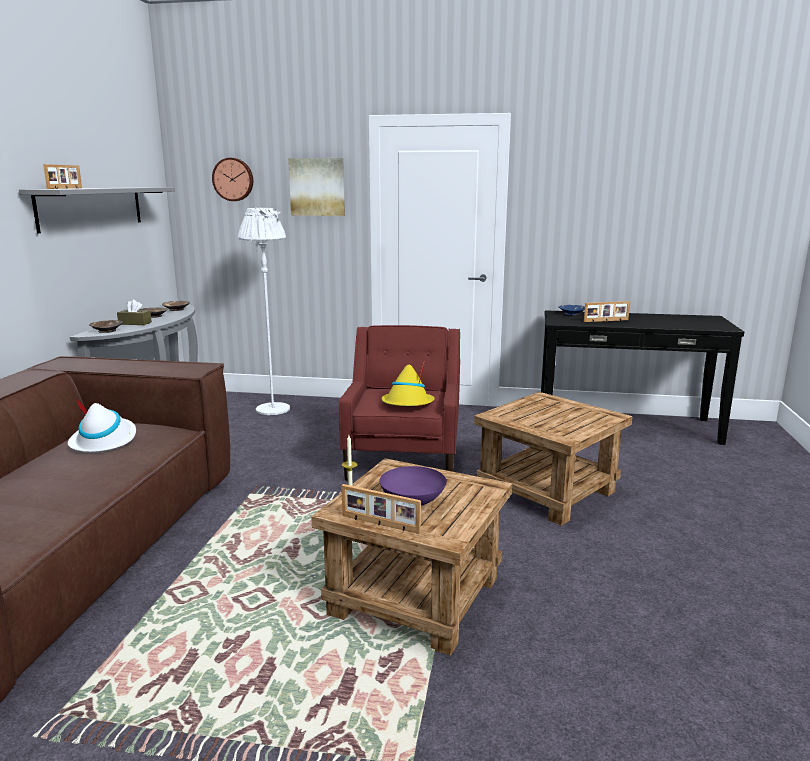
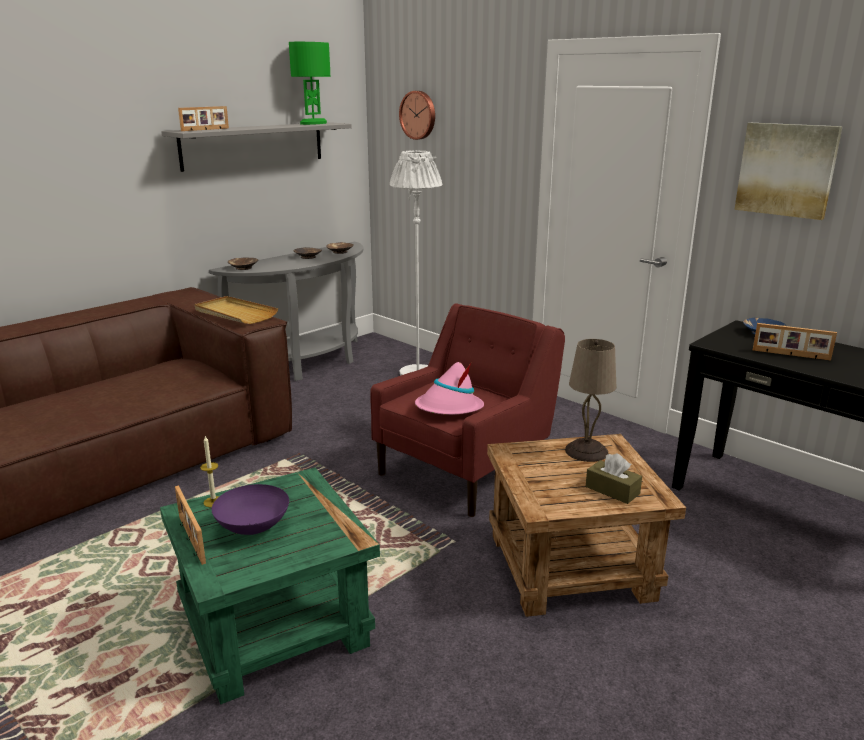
camera: 35 degrees right, 5 degrees up
(104, 440) = (157, 376): white hat -> none
(135, 323) = (278, 263): brown tissue box -> brown tissue box (612, 490)
(139, 187) = (313, 123): none -> green table lamp
(160, 365) = (235, 313): none -> beige tray
(317, 187) = (492, 127): picture -> picture (786, 170)
(407, 404) = (449, 408): yellow hat -> pink hat
(418, 596) = (277, 627): brown side table -> green side table
(538, 404) = (587, 451): none -> beige table lamp

